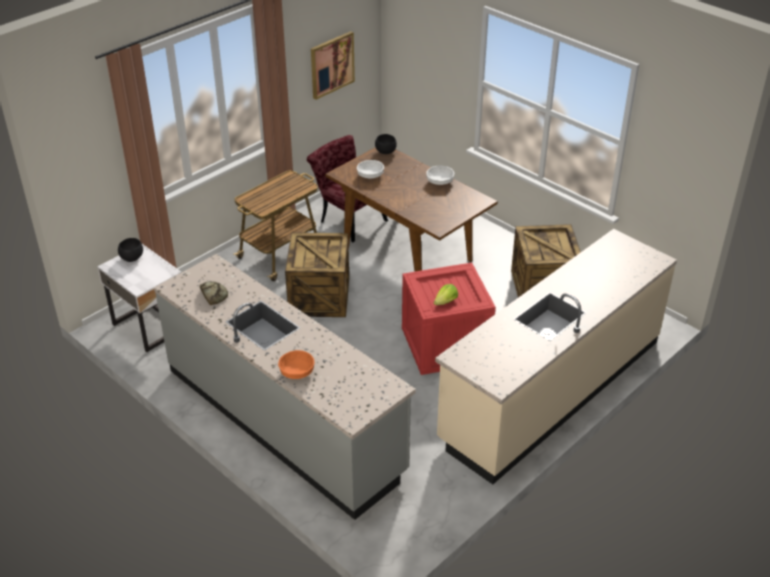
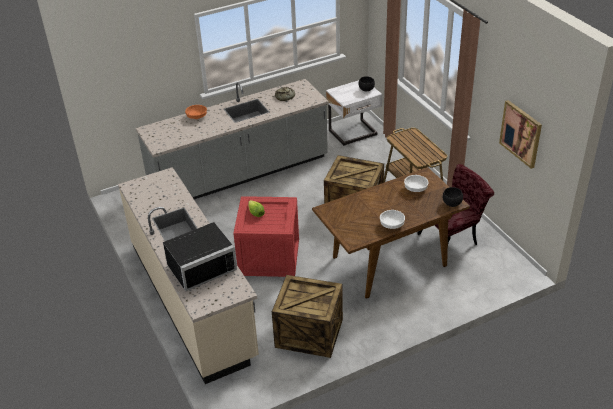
camera: 110 degrees right, 0 degrees up
(601, 276) = (200, 265): none -> black microwave

